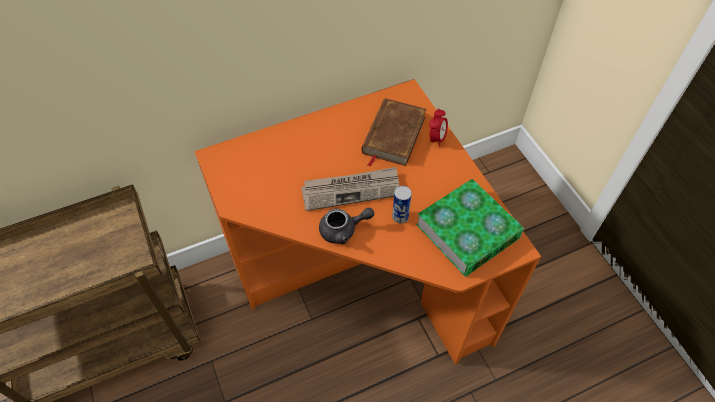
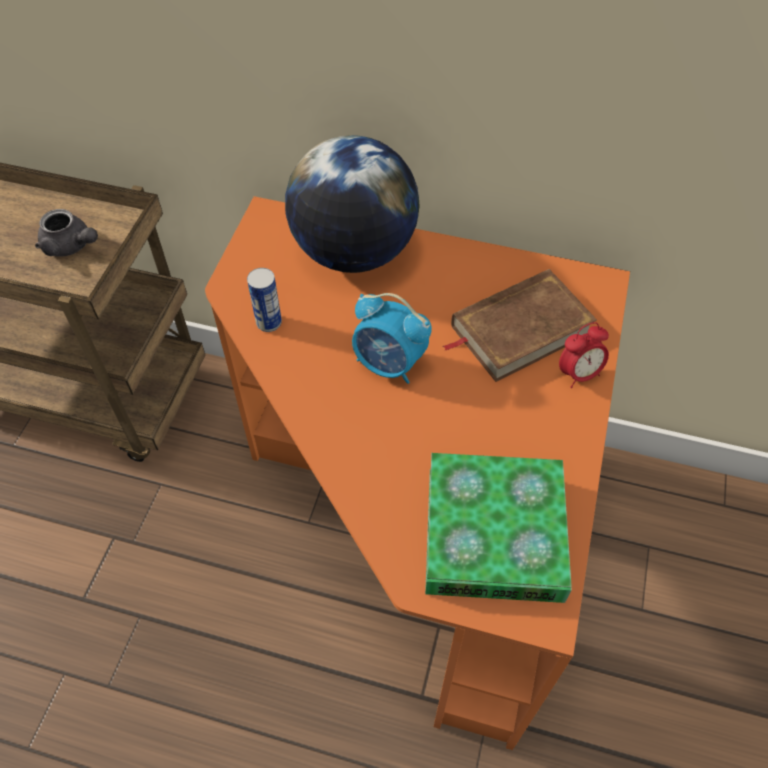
camera: 40 degrees right, 0 degrees up
(279, 147) = (354, 252): none -> globe
(343, 230) = (327, 409): grey teapot -> grey teapot (71, 246)
(351, 190) = (389, 364): newspaper -> alarm clock
(400, 217) = (418, 445): can -> can (269, 322)

